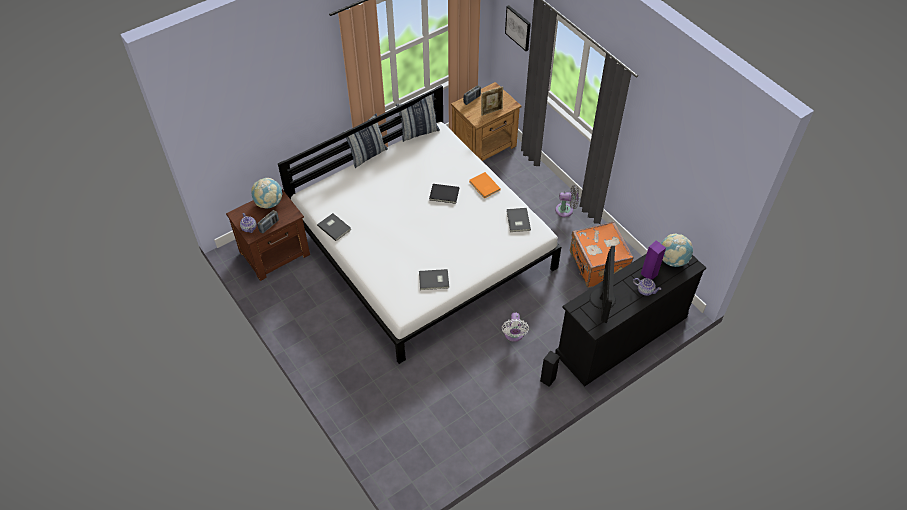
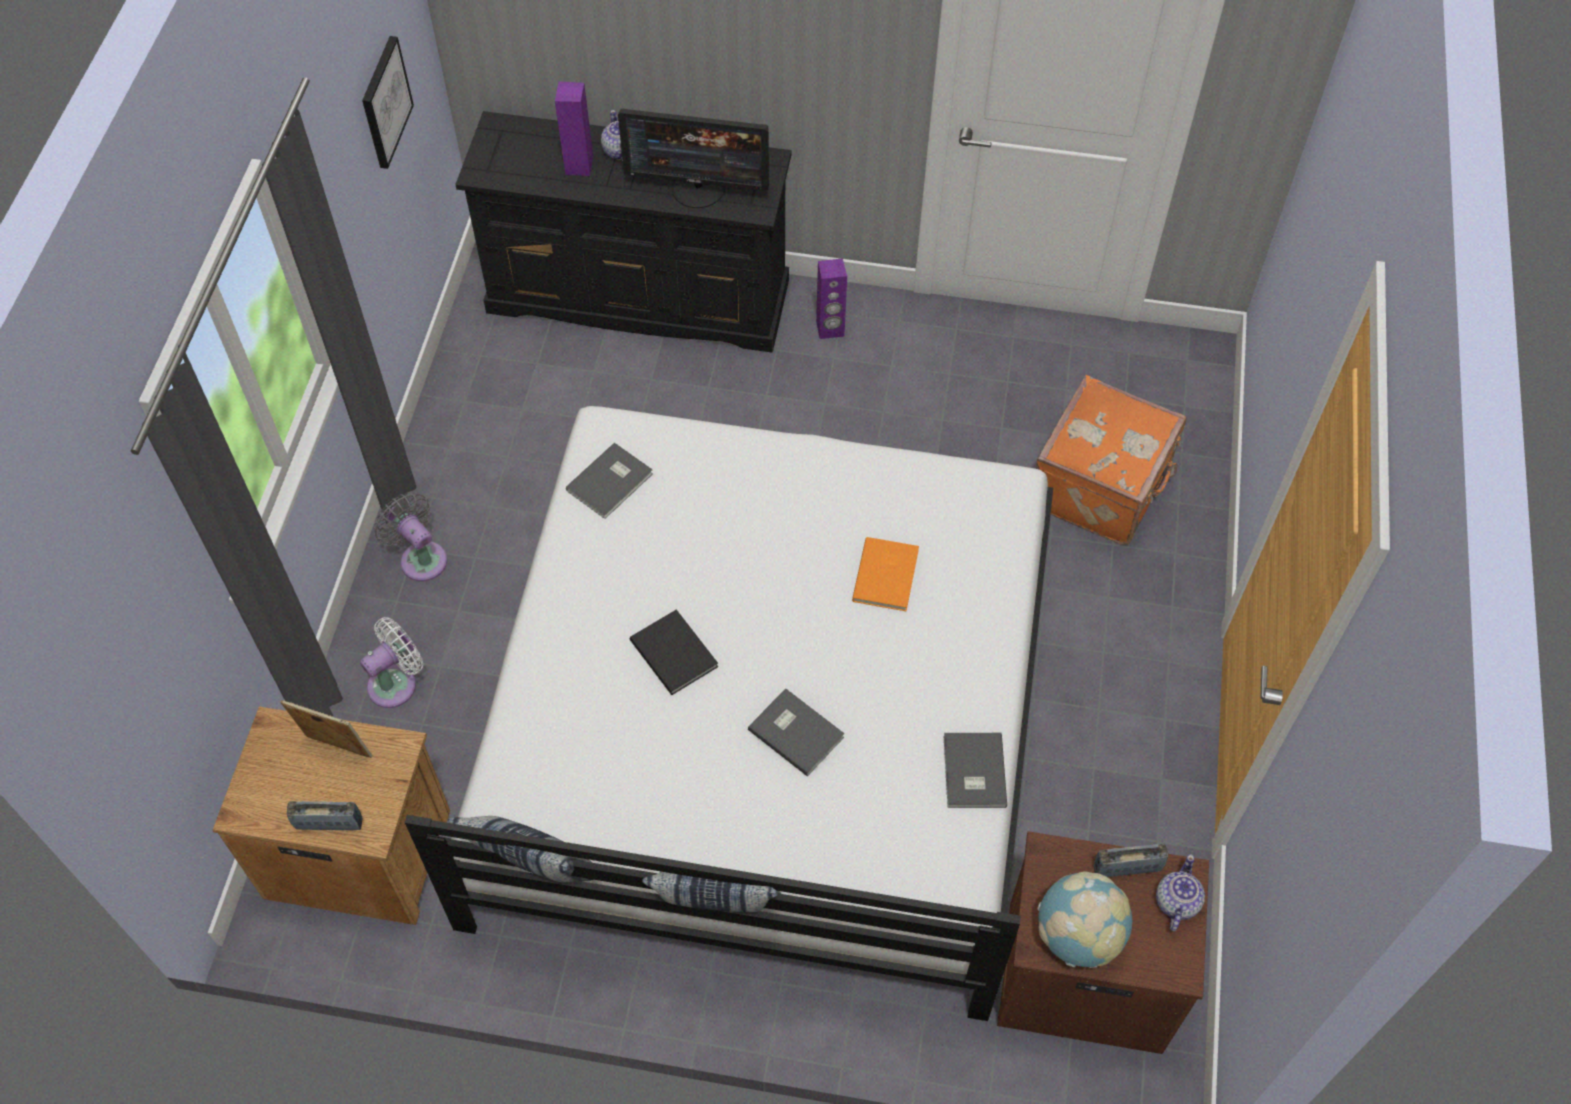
camera: 135 degrees left, 5 degrees up
(434, 281) = (893, 498): grey book -> grey book (796, 731)
(484, 186) = (577, 605): orange book -> orange book (888, 575)
(514, 335) = (800, 428): white fan -> white fan (396, 683)
(518, 27) = (138, 635): picture -> picture (384, 102)
(547, 379) = (830, 329): black speaker -> purple speaker
(597, 266) = (519, 419): orange suitcase -> orange suitcase (1102, 486)
(603, 298) = (698, 188): monitor -> monitor turned 135 degrees counterclockwise
(672, 260) = (513, 155): globe -> none

